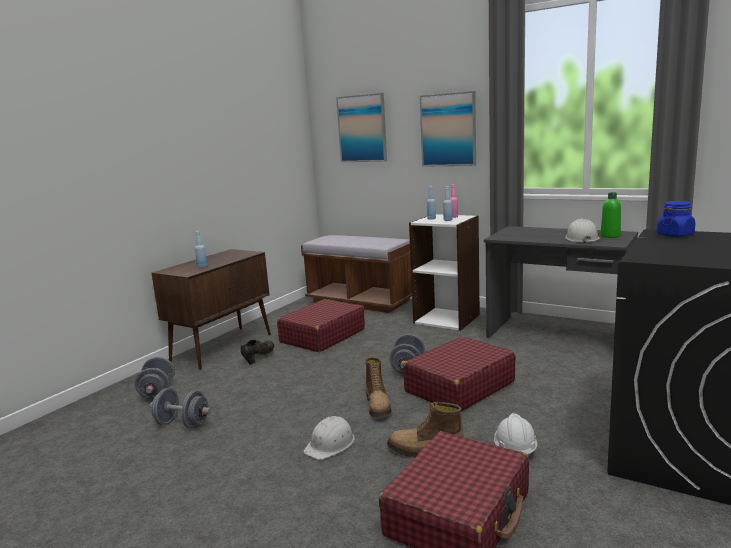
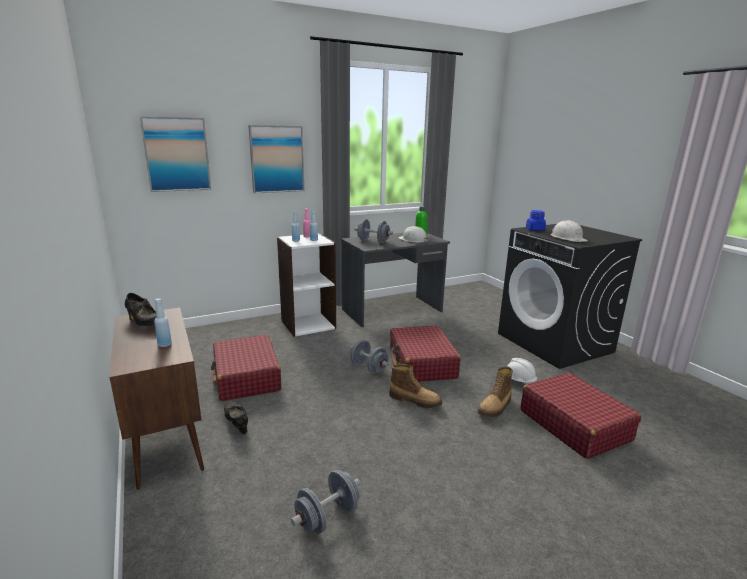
camera: 60 degrees left, 5 degrees up
(157, 392) = (217, 520): grey dumbbell -> grey dumbbell (373, 241)
(227, 255) = (144, 323): none -> black shoe
(330, 444) = (453, 440): white hard hat -> white hard hat (568, 238)
(361, 301) = (203, 336): brown bench -> none

